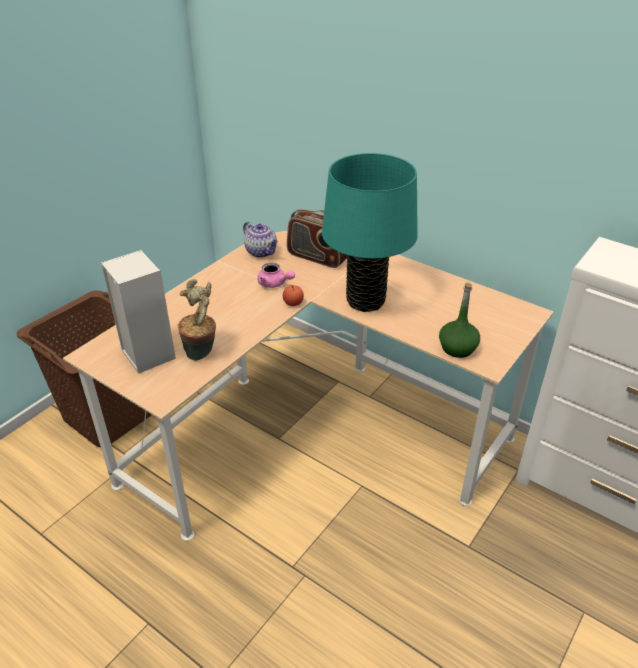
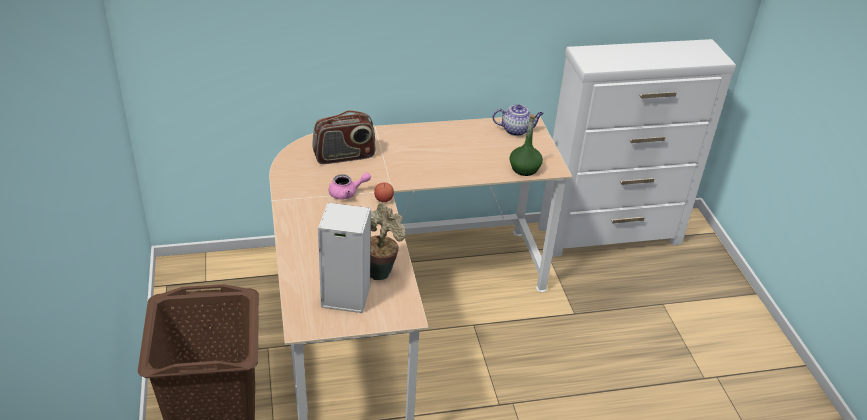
camera: 50 degrees left, 0 degrees up
(262, 252) = (296, 174): teapot -> teapot (516, 130)
(365, 301) = (428, 170): turquoise table lamp -> none

